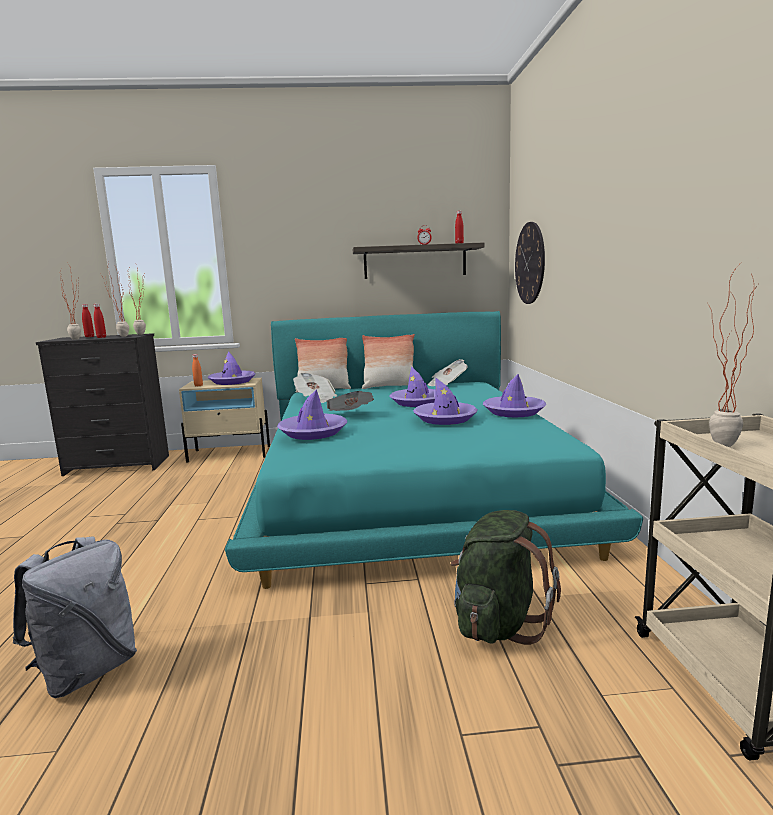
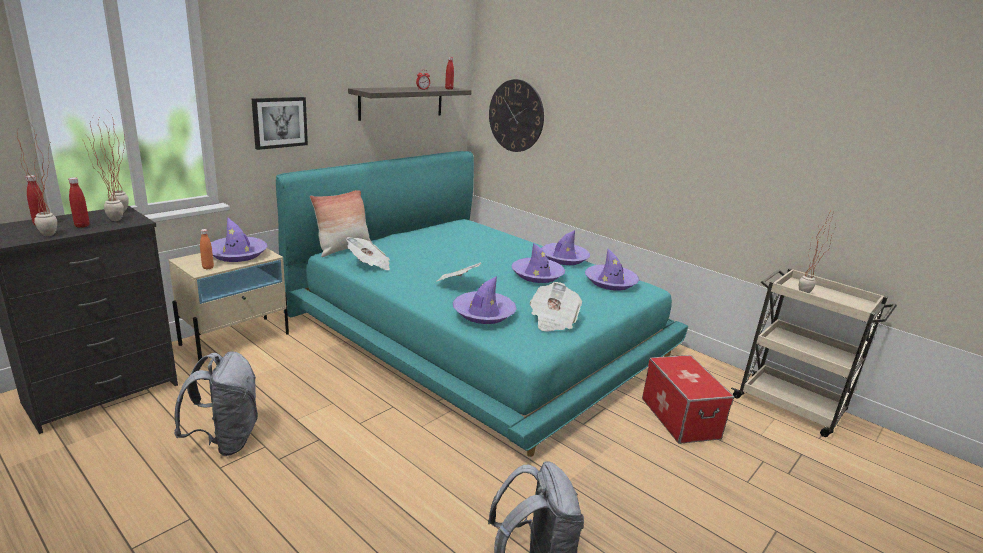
camera: 45 degrees left, 10 degrees up
(115, 504) = (225, 440): none -> grey backpack
(285, 279) = (279, 122): none -> picture
(389, 386) = (401, 236): pillow -> none
(417, 402) = (474, 257): purple hat -> purple hat (610, 282)
(446, 383) = (444, 226): newspaper -> newspaper (553, 320)
(498, 623) = (680, 418): green backpack -> storage box

